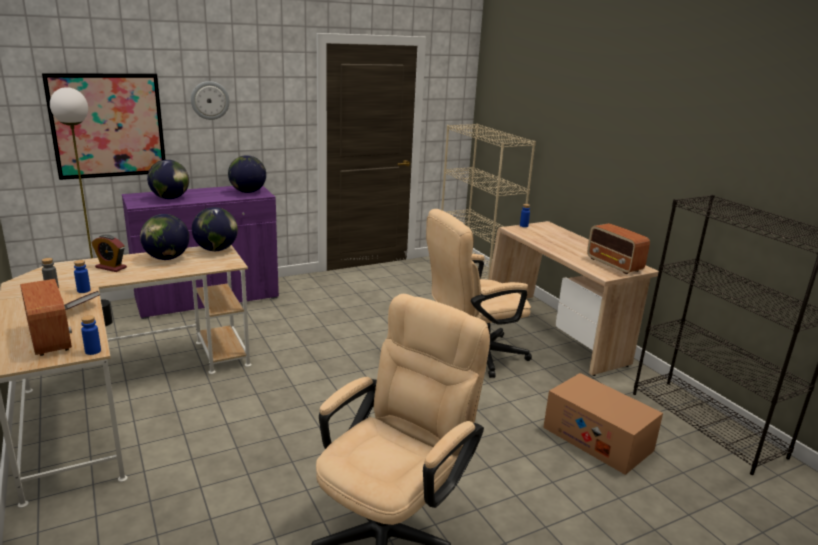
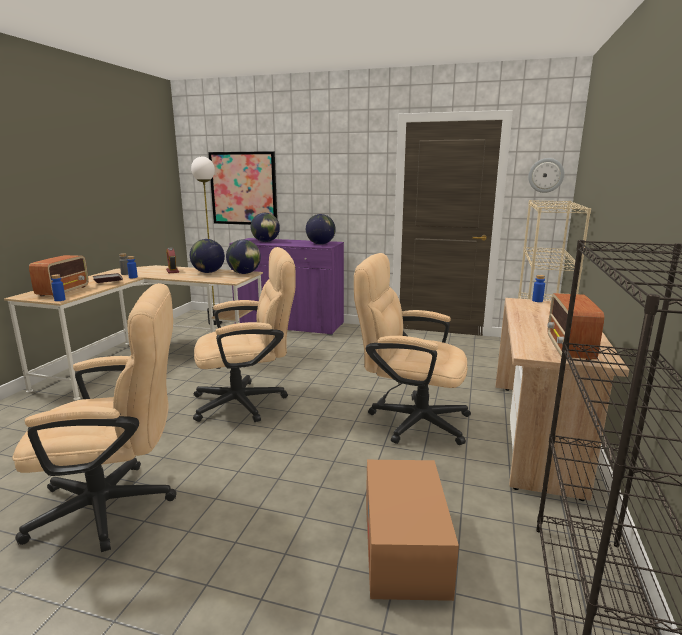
camera: 45 degrees right, 5 degrees down
(210, 100) = (309, 172): wall clock -> wall clock (546, 175)
(326, 395) = (248, 402): none -> beige office chair

